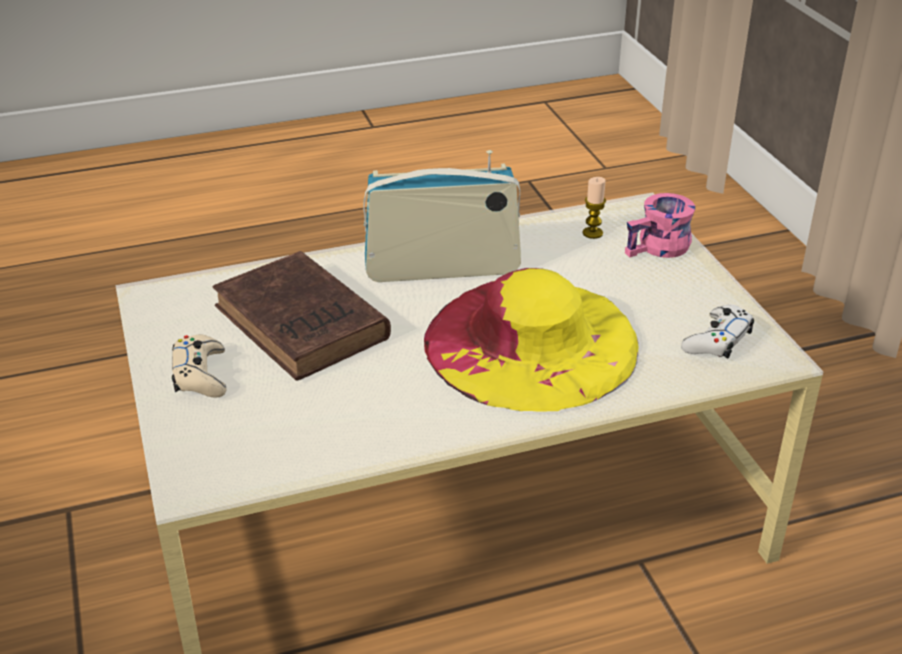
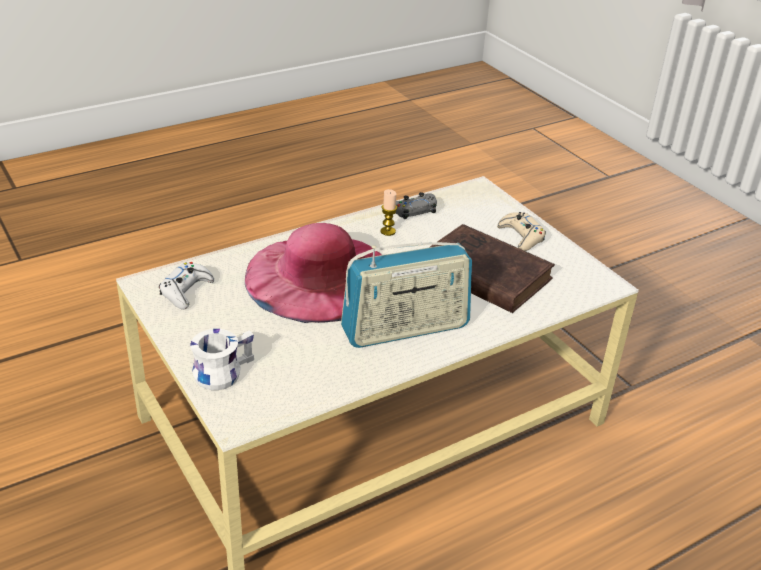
camera: 165 degrees right, 0 degrees up
(344, 444) = (412, 211): none -> grey game controller
(531, 343) = (320, 276): yellow hat -> pink hat
(592, 233) = (284, 382): candle -> candle (388, 231)
(660, 249) = (221, 370): pink mug -> white mug

